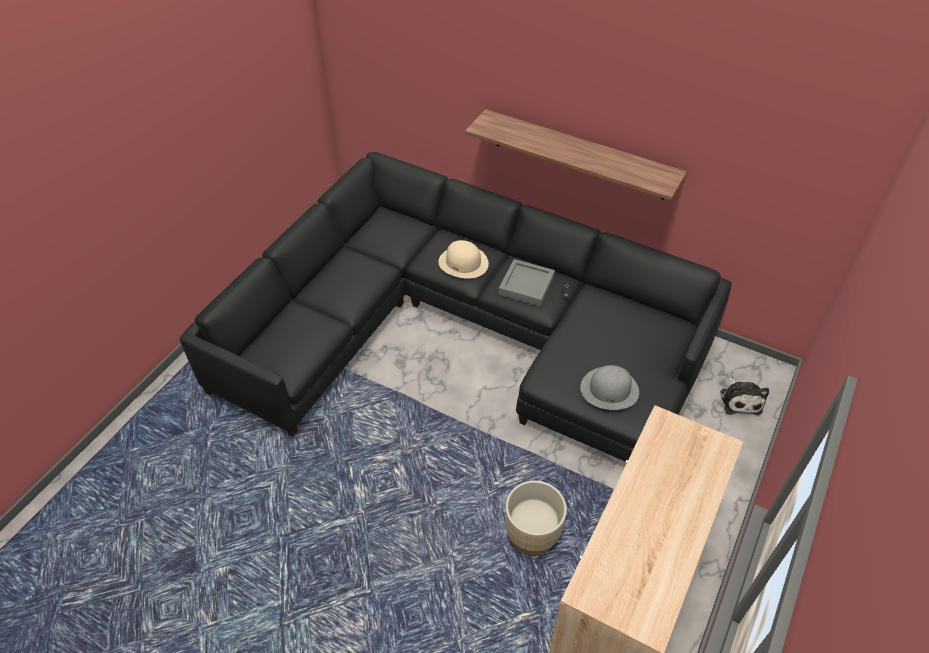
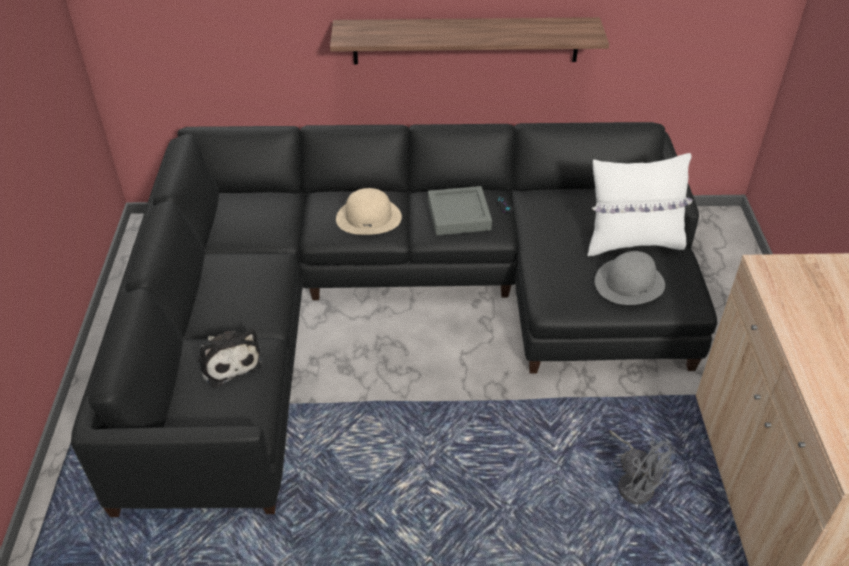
camera: 30 degrees left, 5 degrees down
(532, 533) = (634, 482): beige planter -> grey fan
(639, 359) = (632, 242): none -> white pillow
(740, 400) = (718, 256): plush toy -> plush toy (229, 361)

